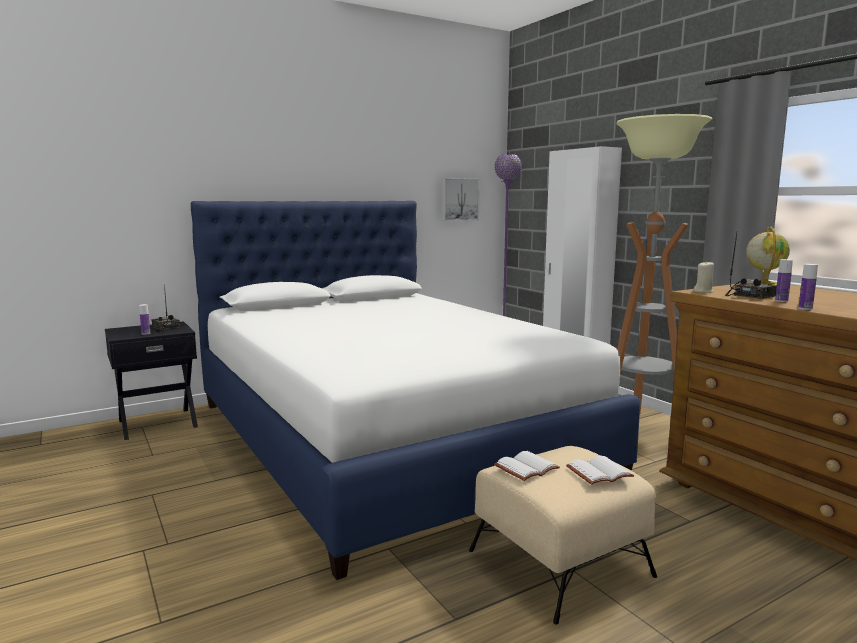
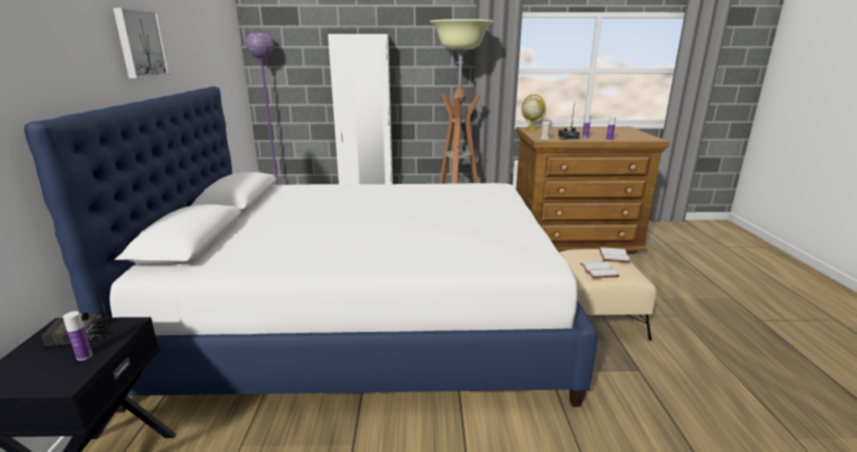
camera: 60 degrees left, 10 degrees up
(459, 199) = (226, 80): picture -> picture (139, 44)

